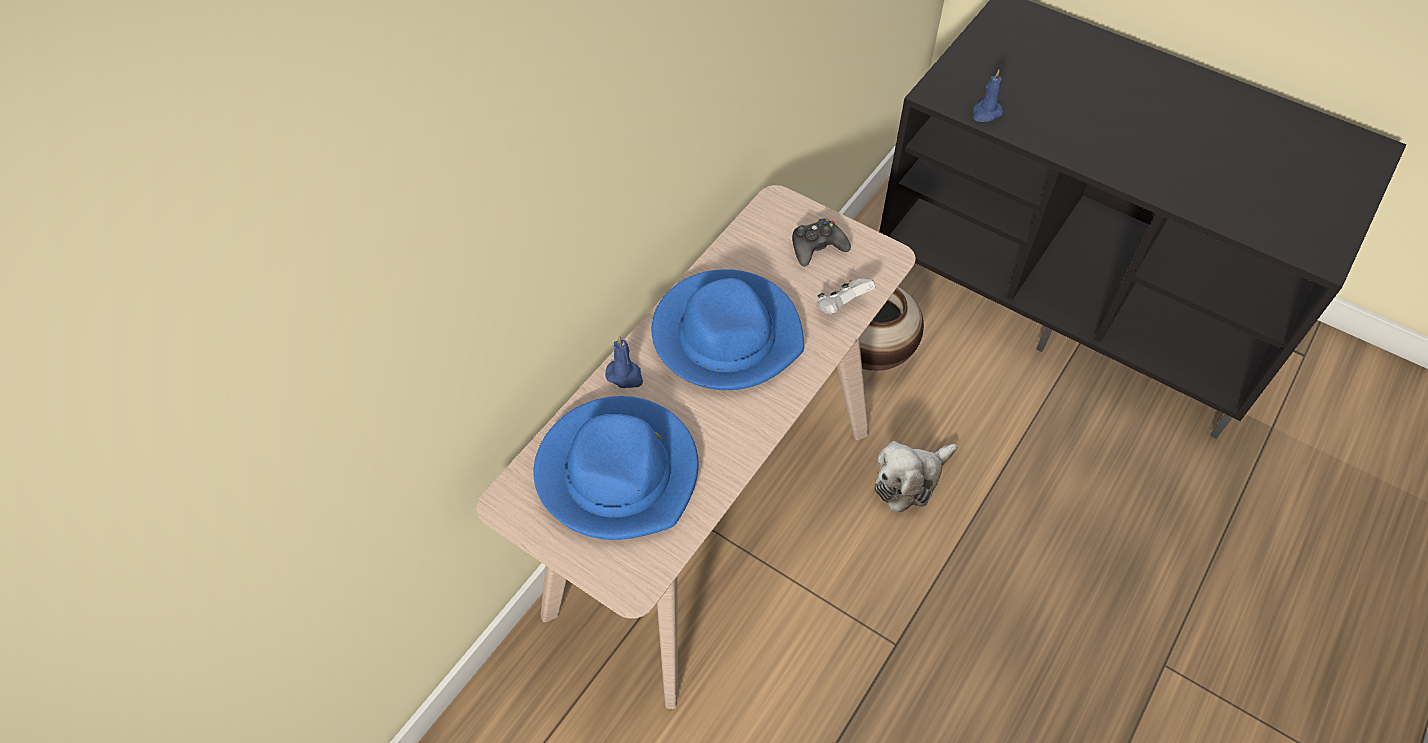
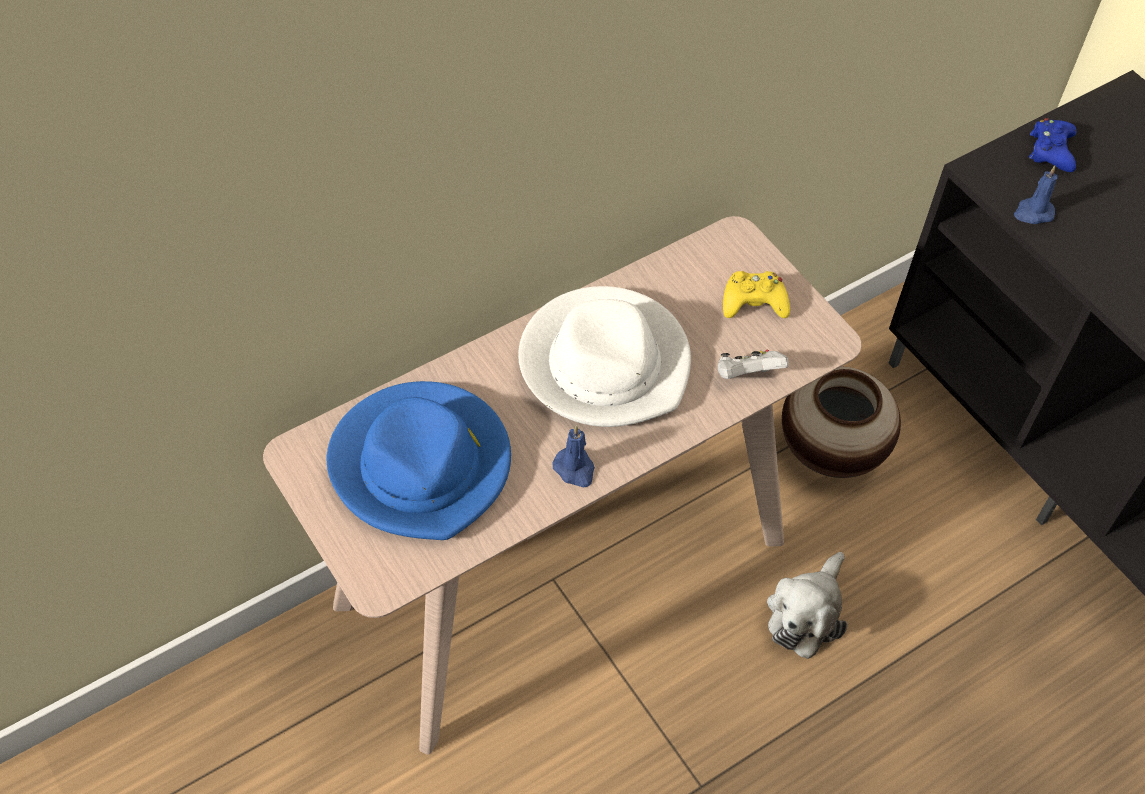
camera: 20 degrees right, 0 degrees up
(625, 375) = (477, 368): blue candle -> blue candle (575, 469)
(726, 334) = (605, 362): blue hat -> white hat
(817, 247) = (753, 302): black game controller -> yellow game controller
(909, 480) = (806, 613): plush toy -> plush toy turned 45 degrees counterclockwise
(974, 64) = (1051, 151): none -> blue game controller

